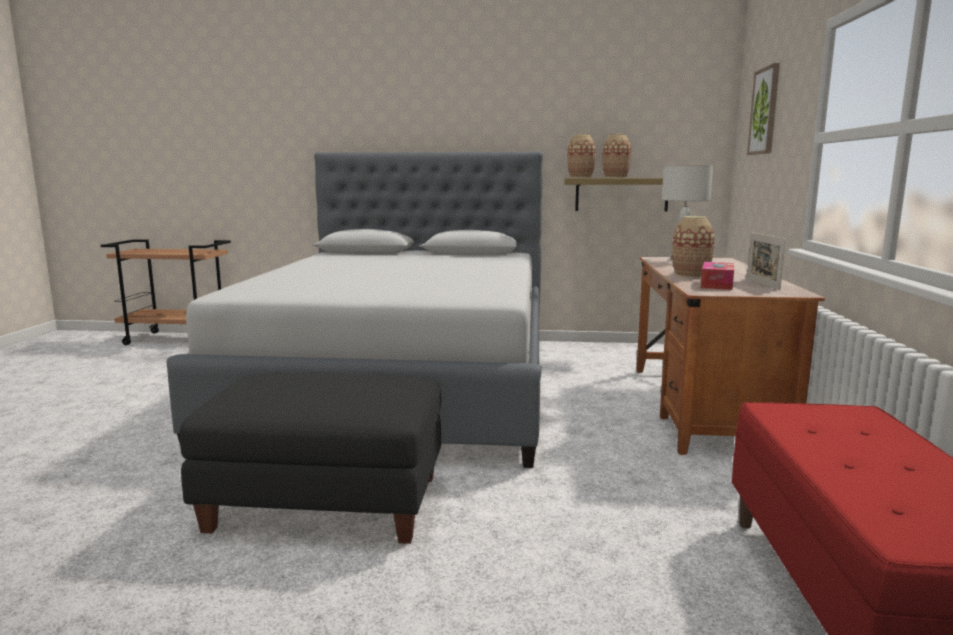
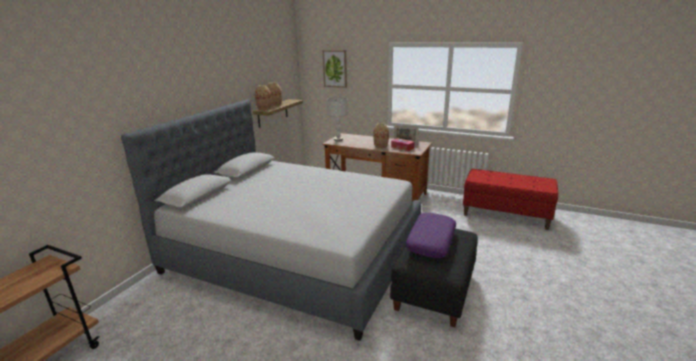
camera: 70 degrees left, 10 degrees up
(334, 381) = (431, 241): none -> purple pillow

